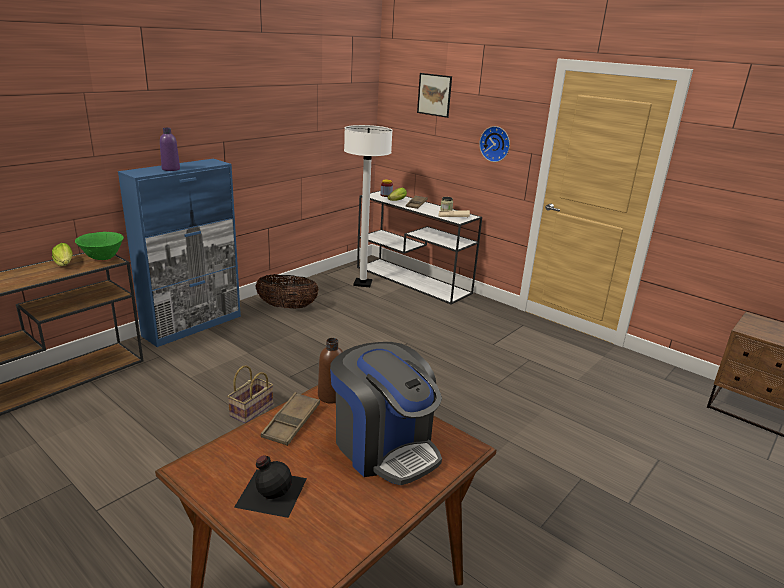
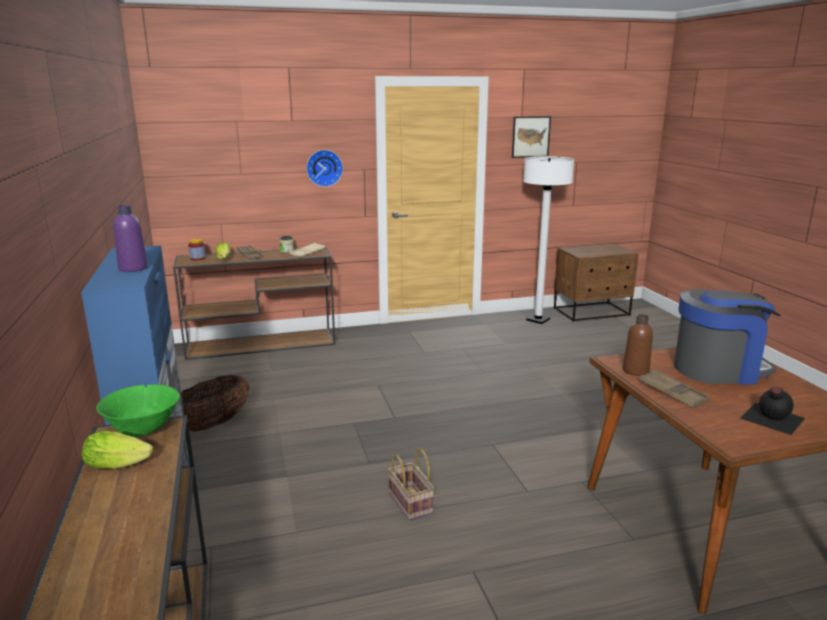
camera: 55 degrees left, 5 degrees down
(362, 283) = (228, 368): white floor lamp -> white floor lamp (538, 320)
(413, 280) = (262, 343): white console table -> brown console table
(434, 95) = (233, 128): picture -> picture (530, 137)

